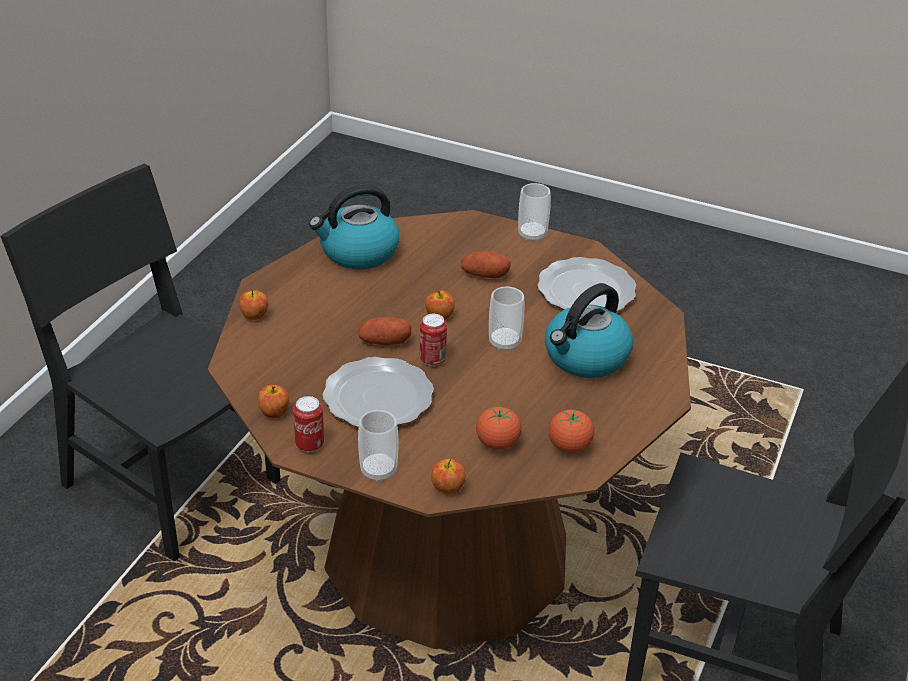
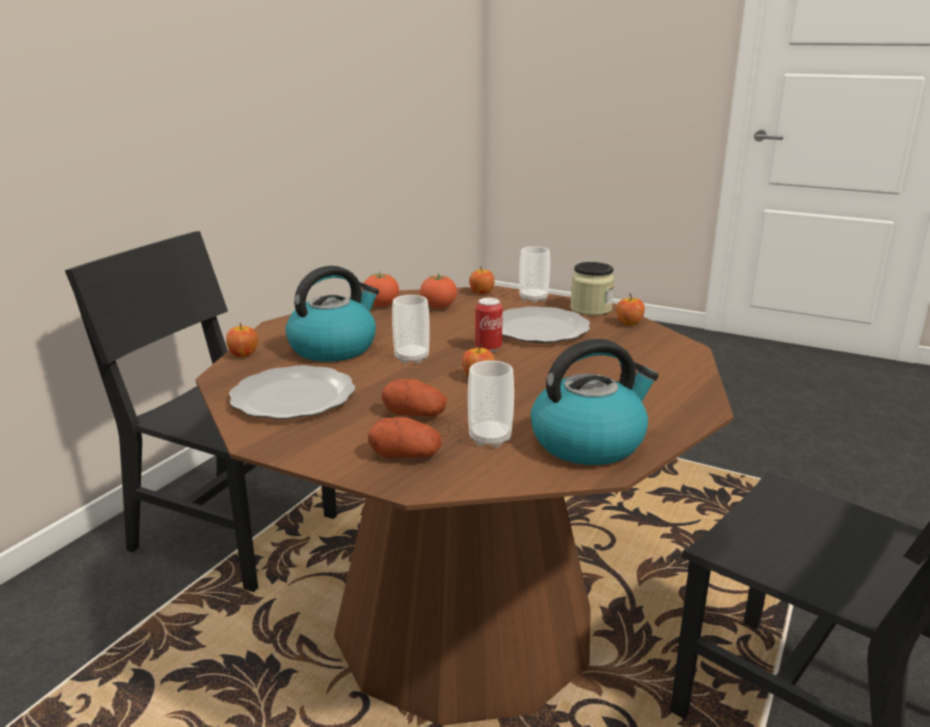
camera: 175 degrees left, 15 degrees down
(254, 315) = (691, 382): apple -> apple (243, 354)
(310, 444) = (591, 309): can -> jar
(384, 342) = (538, 360): potato -> potato (405, 455)
(532, 235) = (325, 461): cup -> cup (490, 439)

